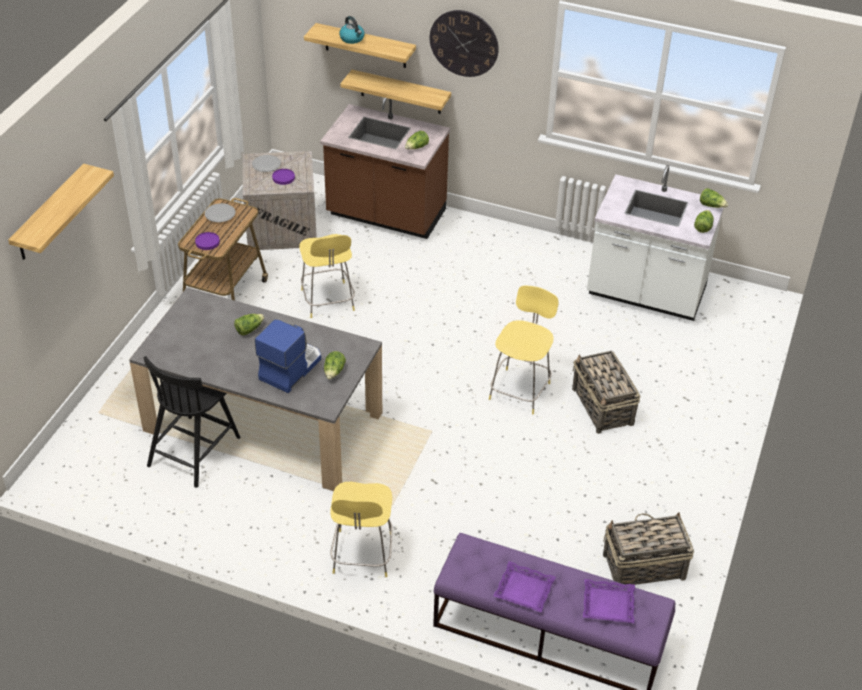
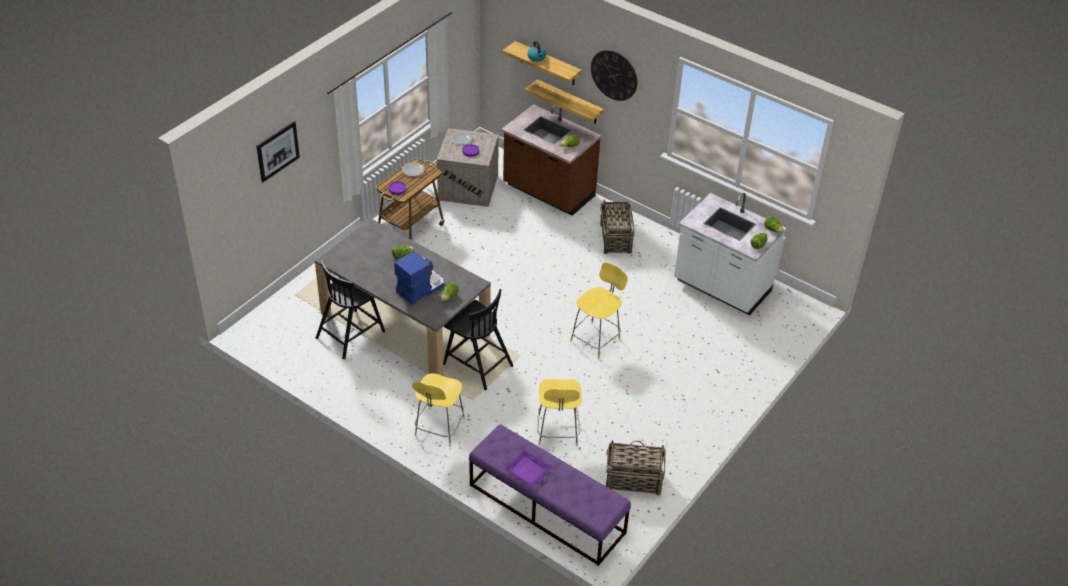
camera: 15 degrees right, 0 degrees up
(50, 214) = (277, 151): shelf -> picture
(328, 301) = (481, 248): yellow stool -> yellow stool (557, 432)
(380, 455) = (477, 364): none -> black chair
(602, 407) = (652, 364): basket -> basket (615, 239)
(608, 605) = (581, 493): purple tray -> none

